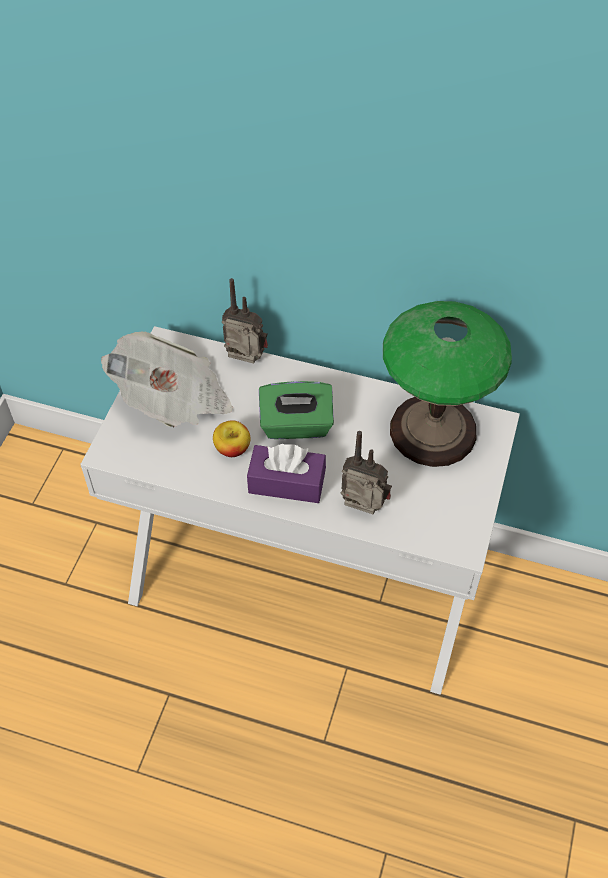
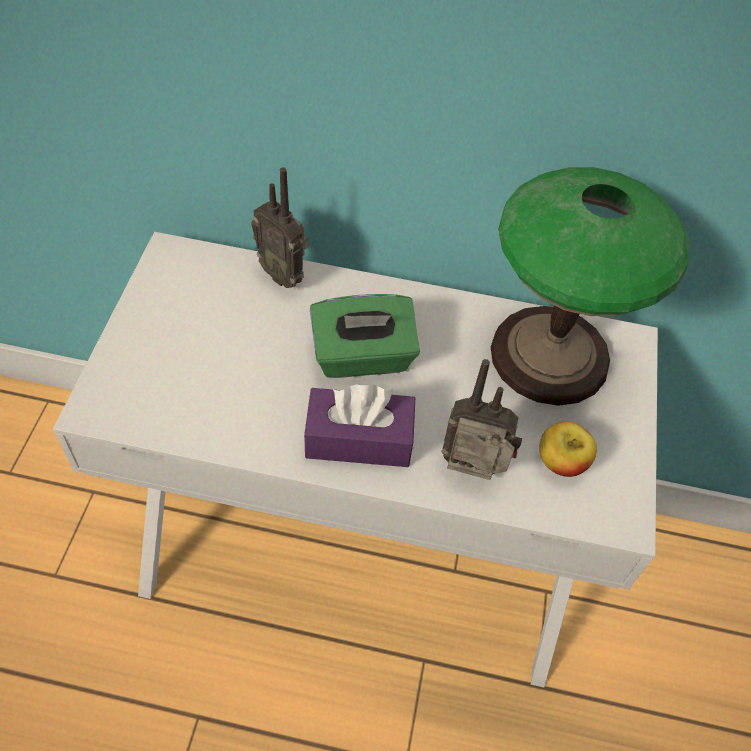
camera: 10 degrees left, 0 degrees up
(173, 401) = (187, 330): newspaper -> none
(232, 448) = (276, 394): apple -> apple (561, 462)
(245, 362) = (283, 274): radio -> radio turned 150 degrees counterclockwise

